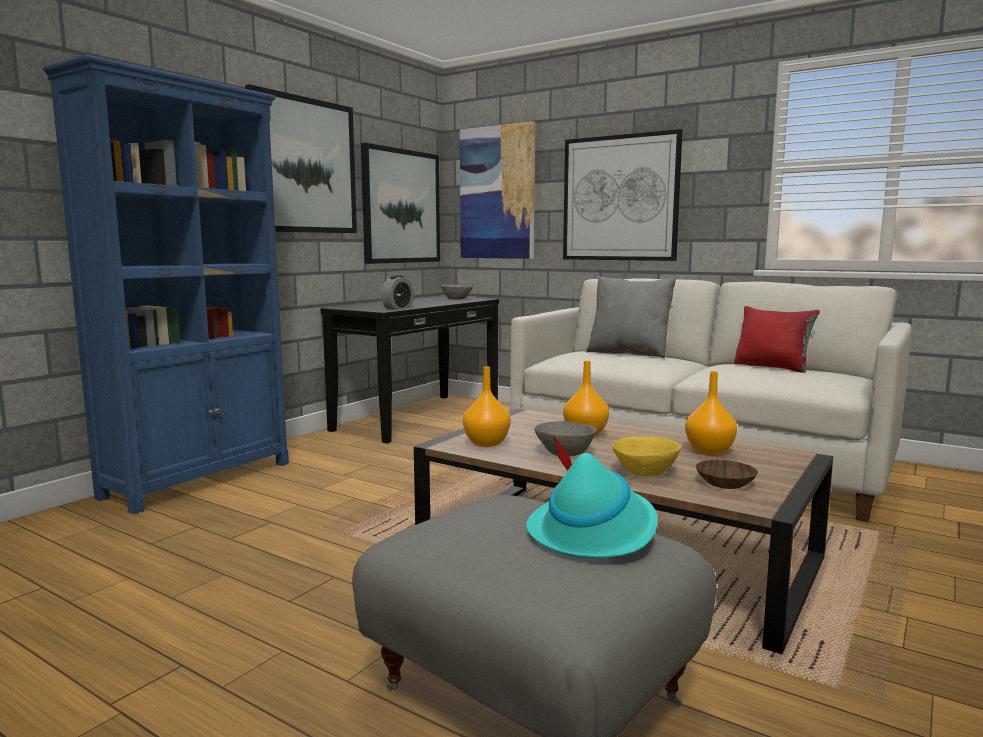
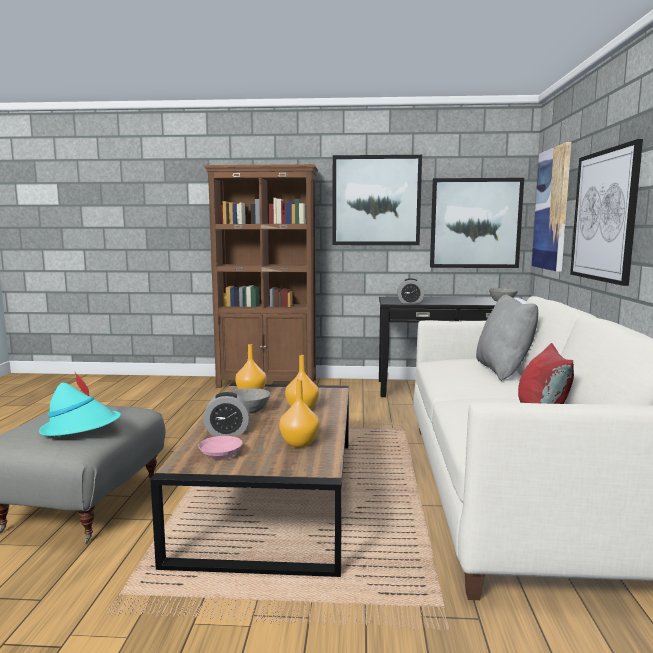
camera: 60 degrees right, 0 degrees up
(200, 479) = (268, 383): blue bookcase -> brown bookcase
(644, 472) = (227, 432): yellow bowl -> alarm clock
(725, 484) = (219, 454): brown bowl -> pink bowl

